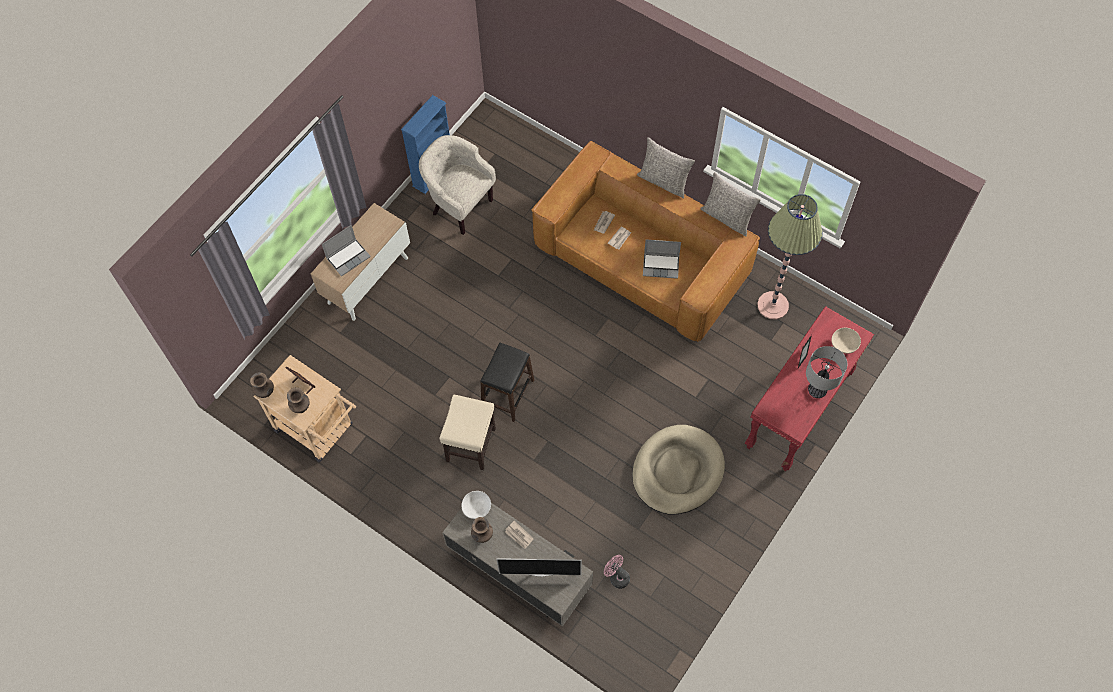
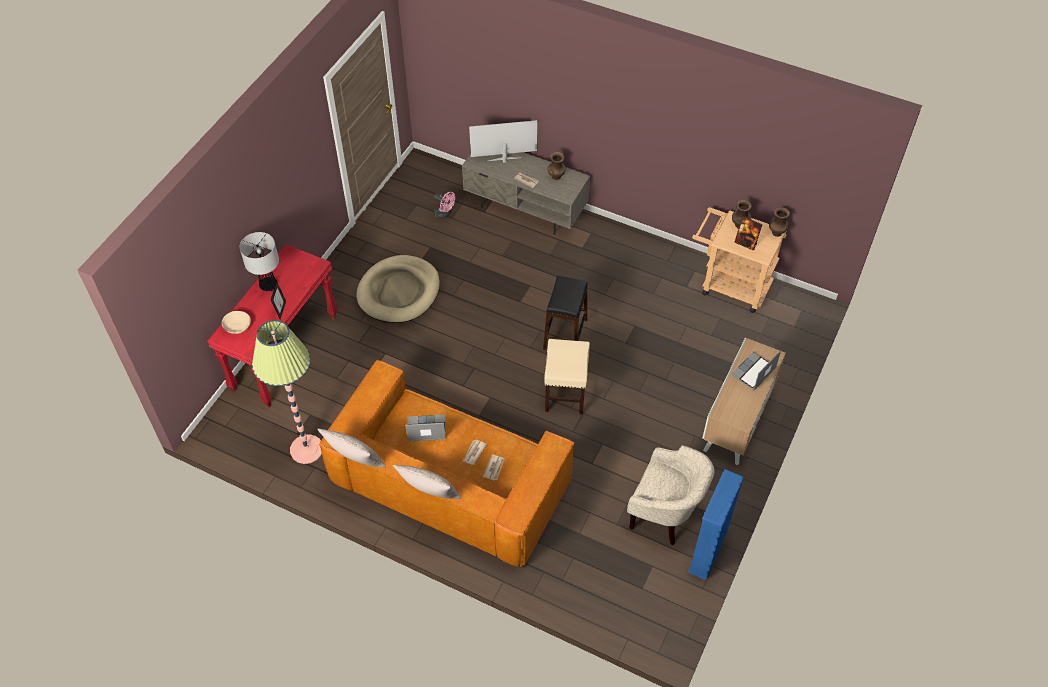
camera: 170 degrees right, 10 degrees down
(471, 444) = (589, 291): beige stool -> beige stool (565, 394)
(477, 507) = (565, 194): white bowl -> none

